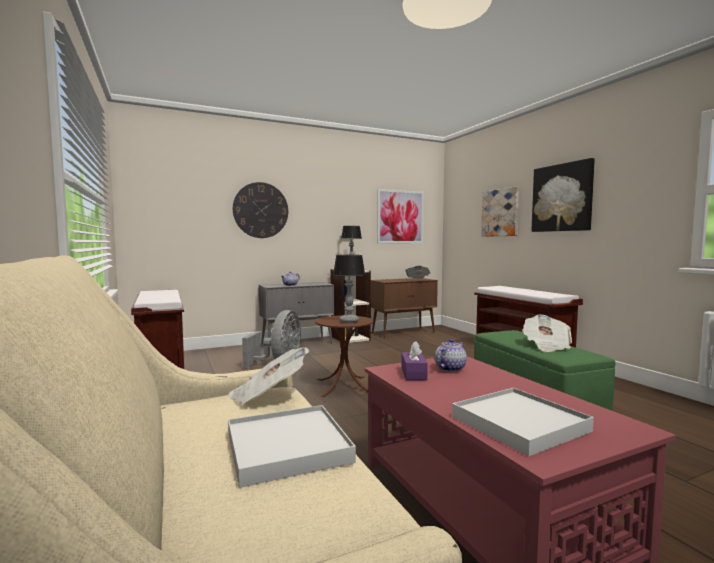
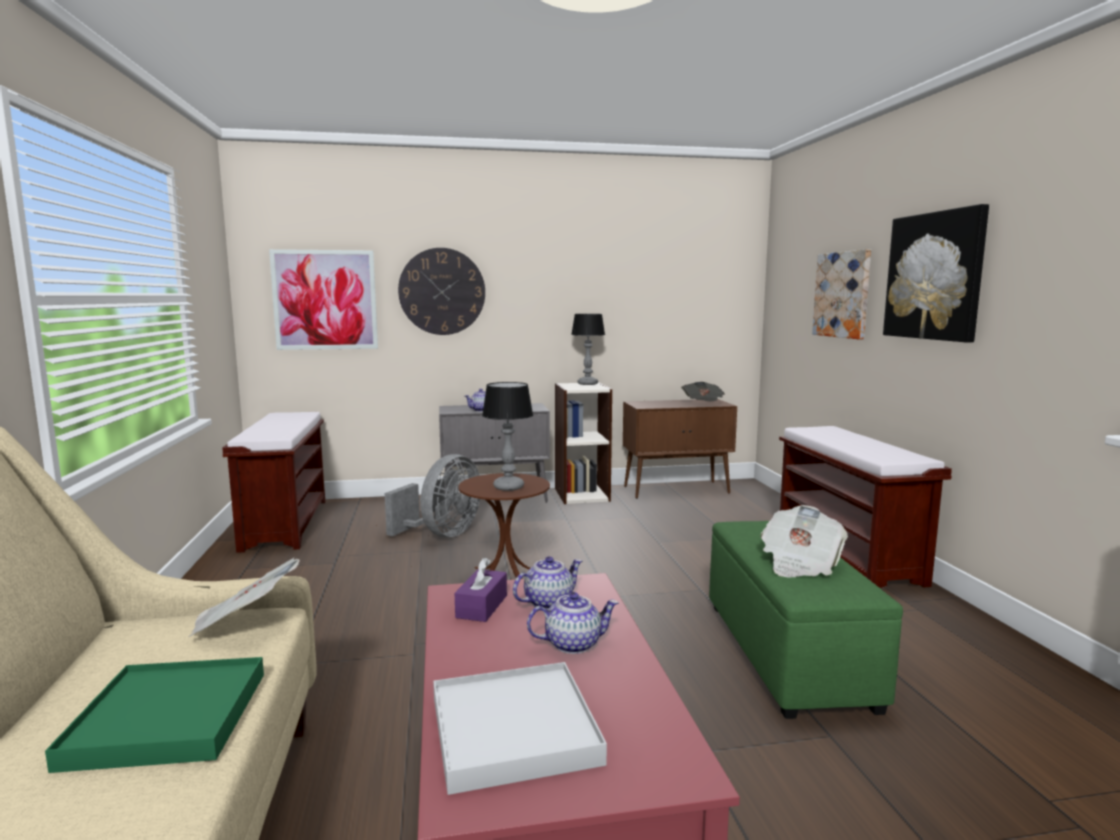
camera: 15 degrees right, 5 degrees up
(287, 447) = (168, 718): white tray -> green tray
(400, 217) = (681, 295): picture -> picture (325, 300)
(492, 384) = (573, 643): none -> teapot

